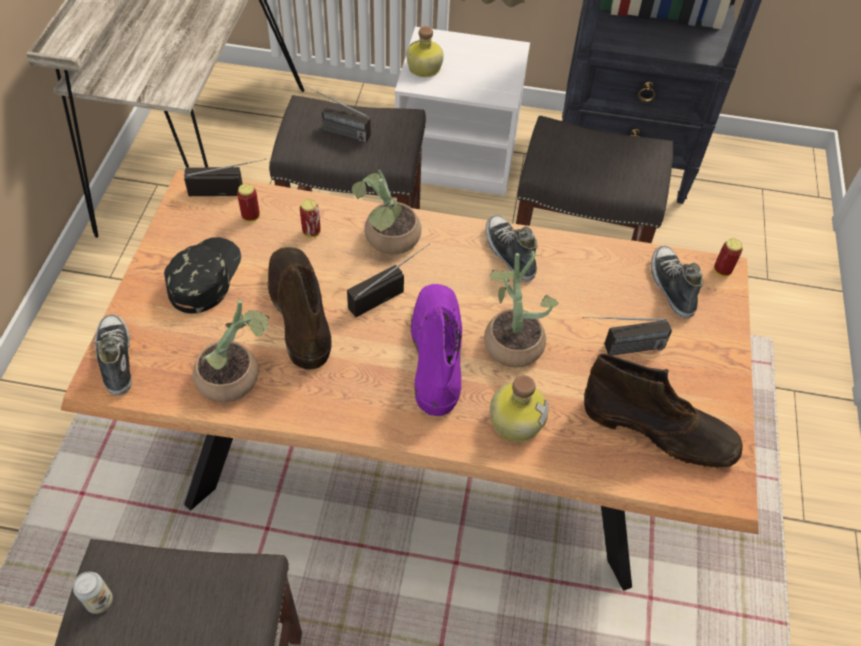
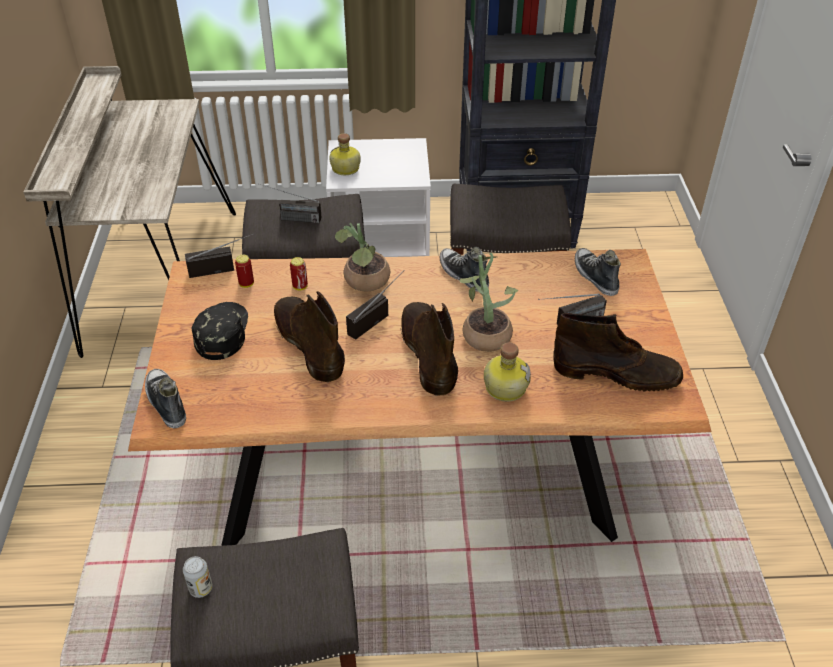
camera: 10 degrees left, 10 degrees down
(236, 377) = (271, 398): potted plant -> none
(436, 352) = (428, 352): purple boot -> brown boot
(722, 271) = (629, 260): can -> none

